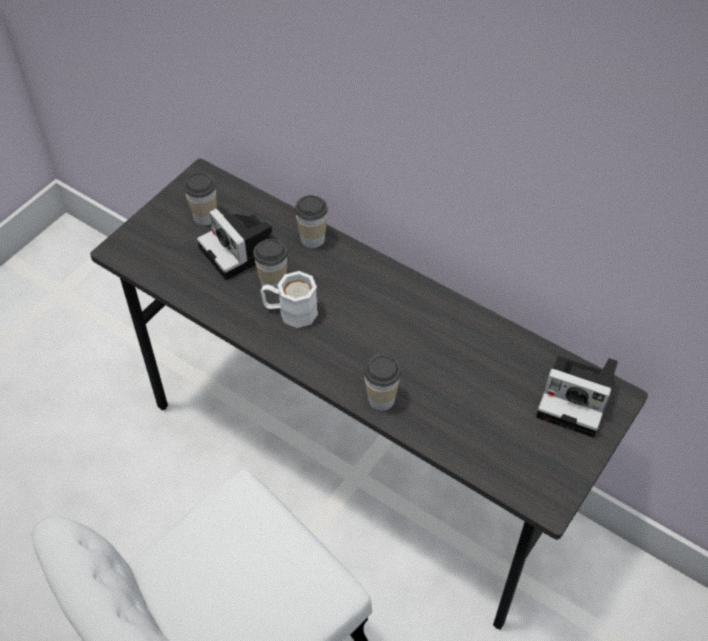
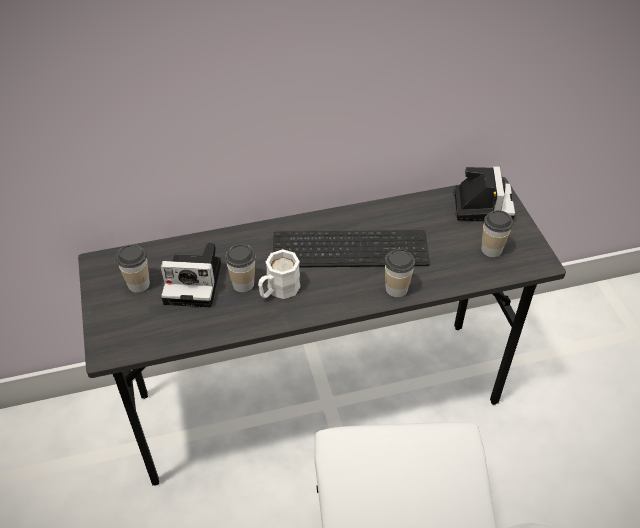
camera: 50 degrees left, 5 degrees down
(312, 239) = (229, 241): cup -> cup (491, 249)
(398, 330) = (351, 247): none -> keyboard
(578, 398) = (481, 204): camera -> camera turned 60 degrees counterclockwise

